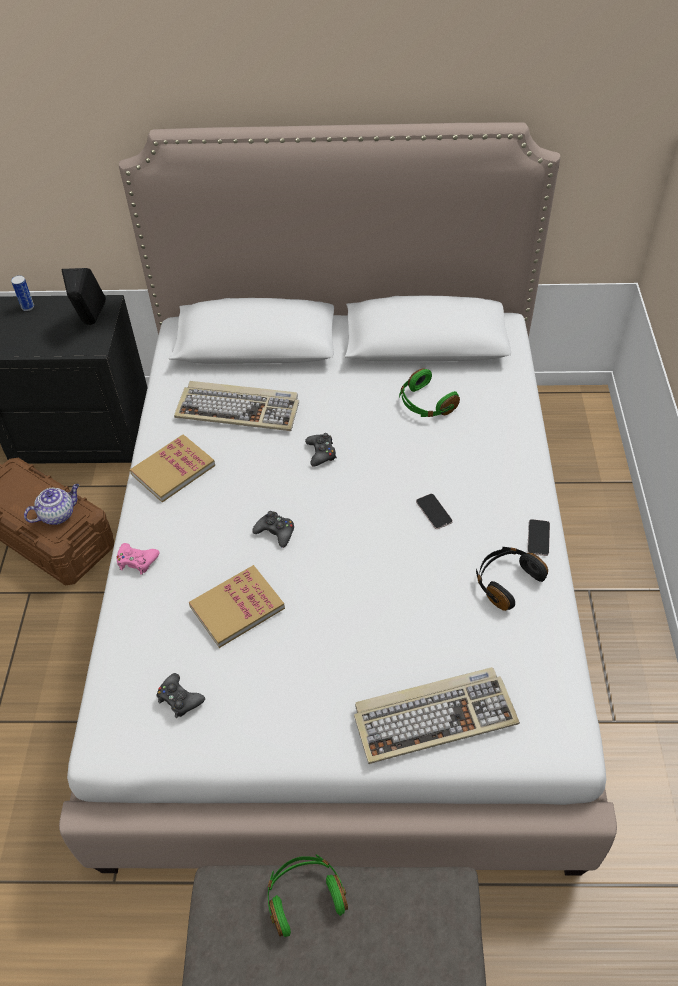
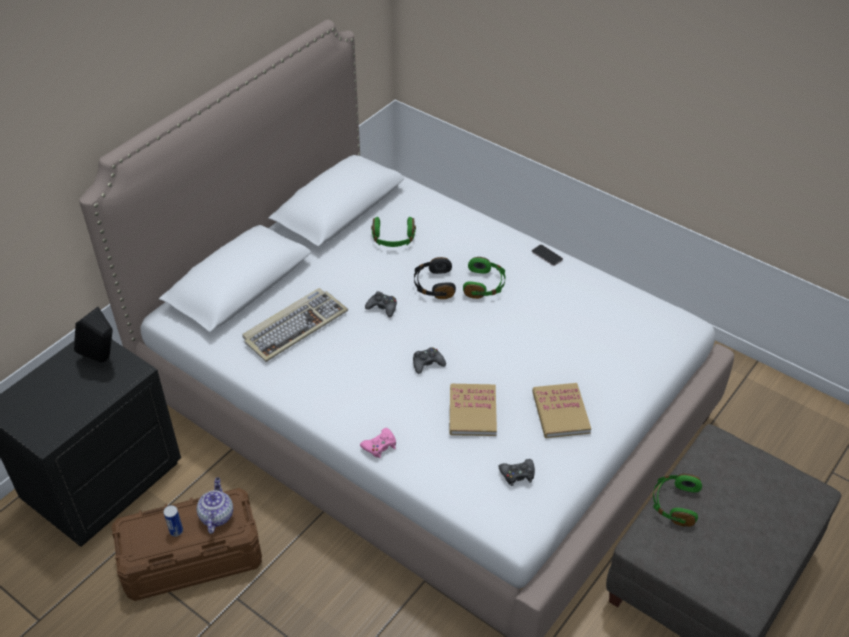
camera: 55 degrees left, 5 degrees down
(28, 307) = (29, 389): can -> can (176, 531)
(173, 470) = (314, 388): book -> book (560, 412)
(434, 511) = (484, 285): phone -> green headphones
(434, 716) = (627, 366): keyboard -> none
(506, 582) = (565, 286): black headphones -> black headphones (433, 285)

